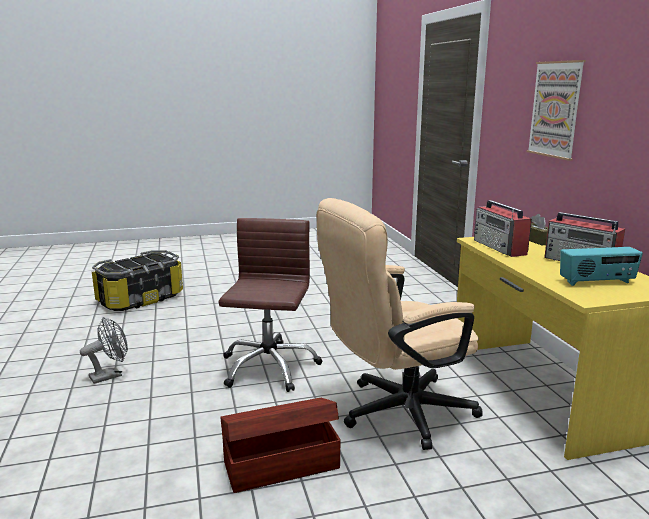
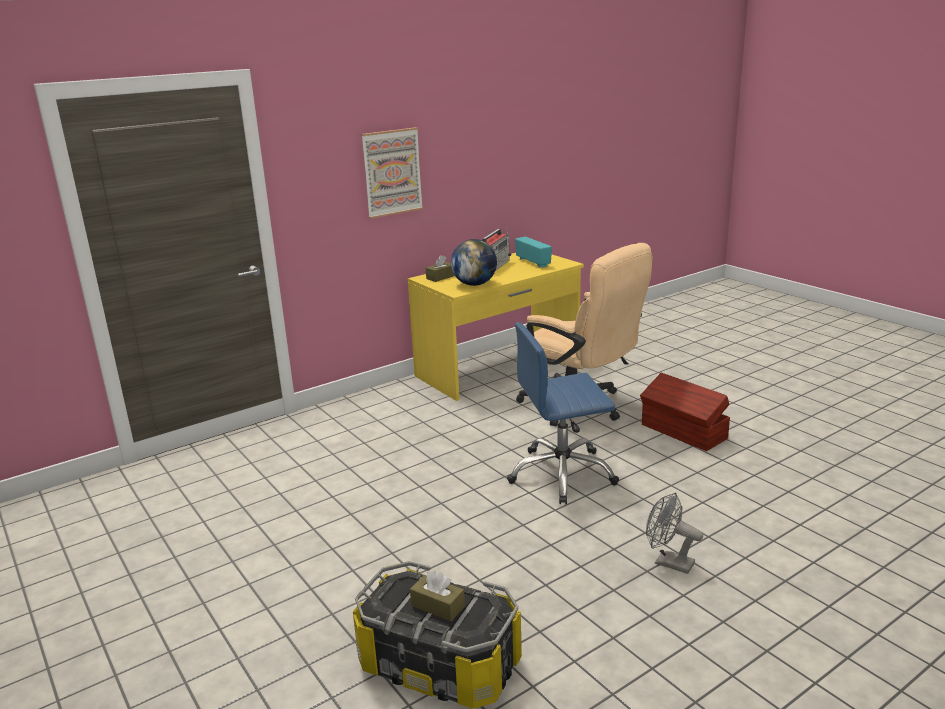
camera: 110 degrees left, 5 degrees up
(135, 262) = (438, 606): none -> brown tissue box
(268, 367) = (562, 474): brown office chair -> blue office chair
(500, 247) = (474, 284): radio -> globe

